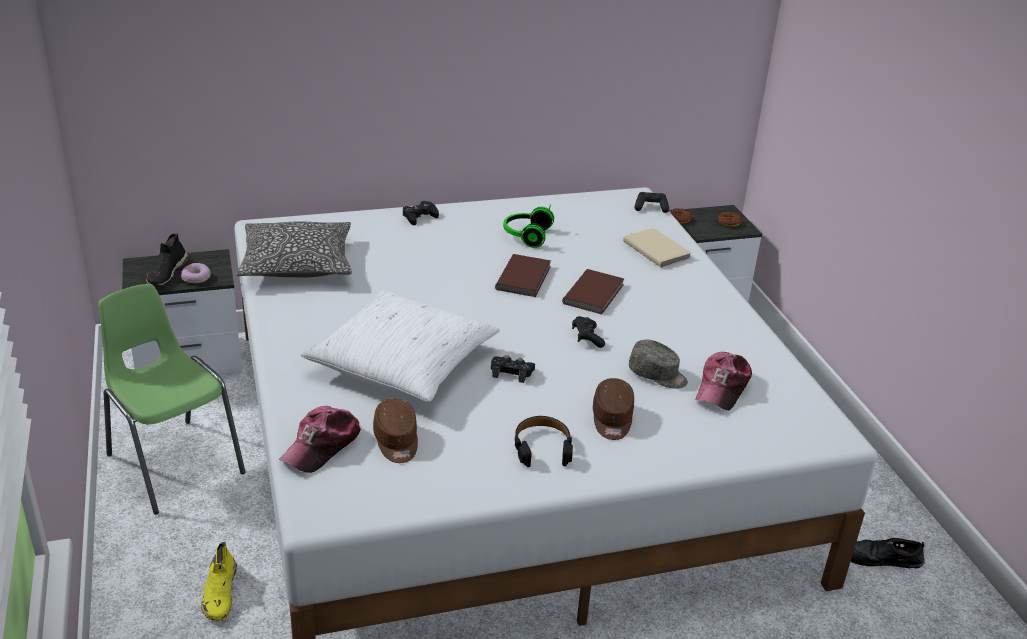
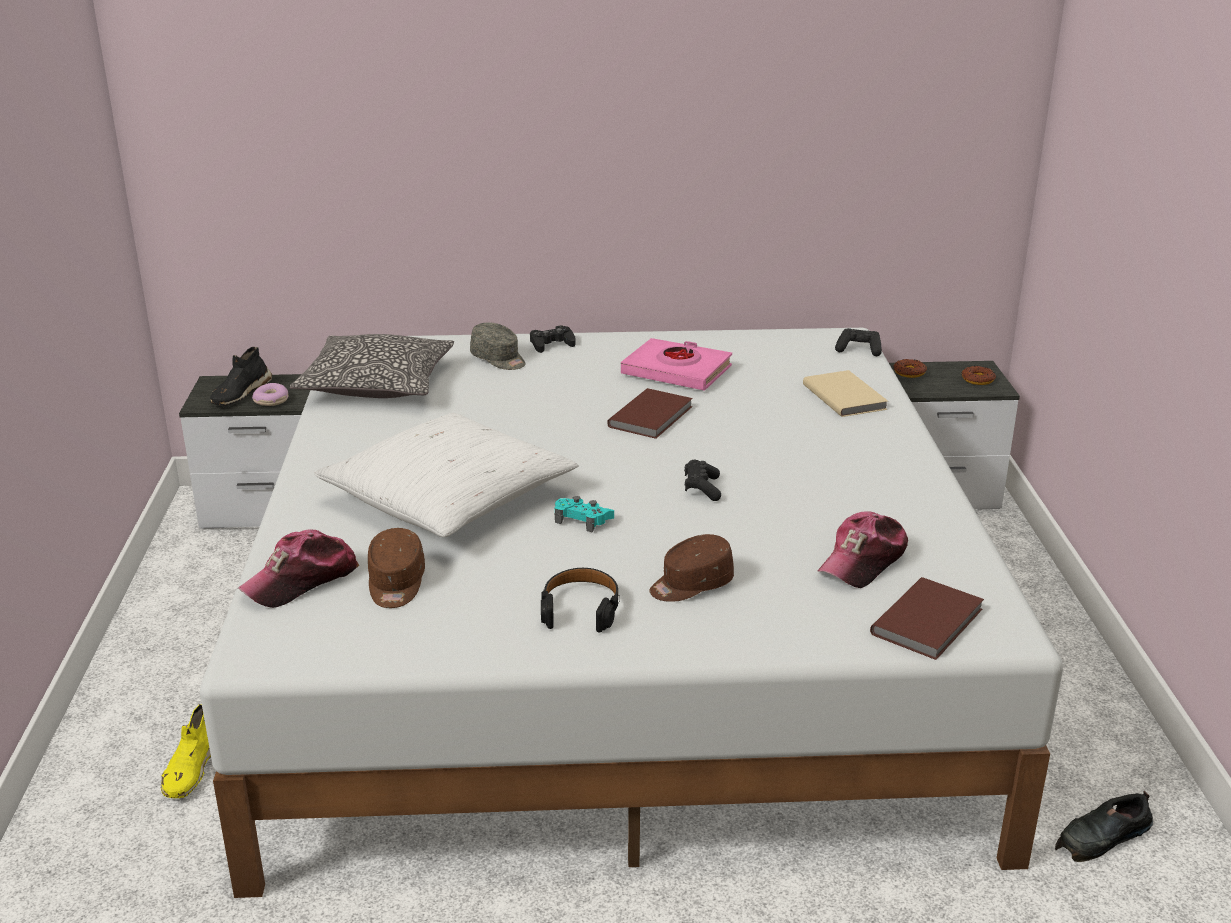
camera: 15 degrees right, 5 degrees down
(174, 463) = (203, 617): green chair -> none
(511, 372) = (583, 520): black game controller -> turquoise game controller
(526, 236) = (677, 371): headphones -> pink book
(595, 294) = (737, 440): brown book -> brown book (930, 622)
(612, 419) = (690, 585): brown cap -> brown cap turned 45 degrees clockwise
(657, 375) = (778, 538): grey cap -> grey cap (499, 359)
(882, 559) = (1102, 837): black shoe -> black shoe turned 45 degrees counterclockwise

